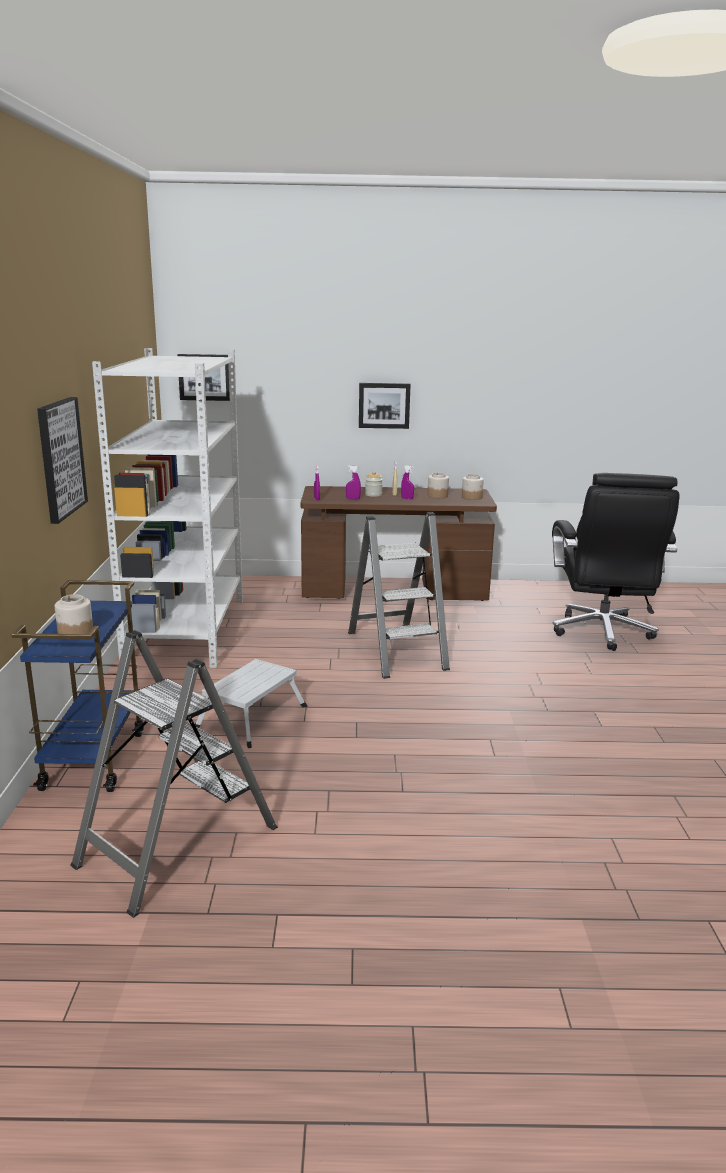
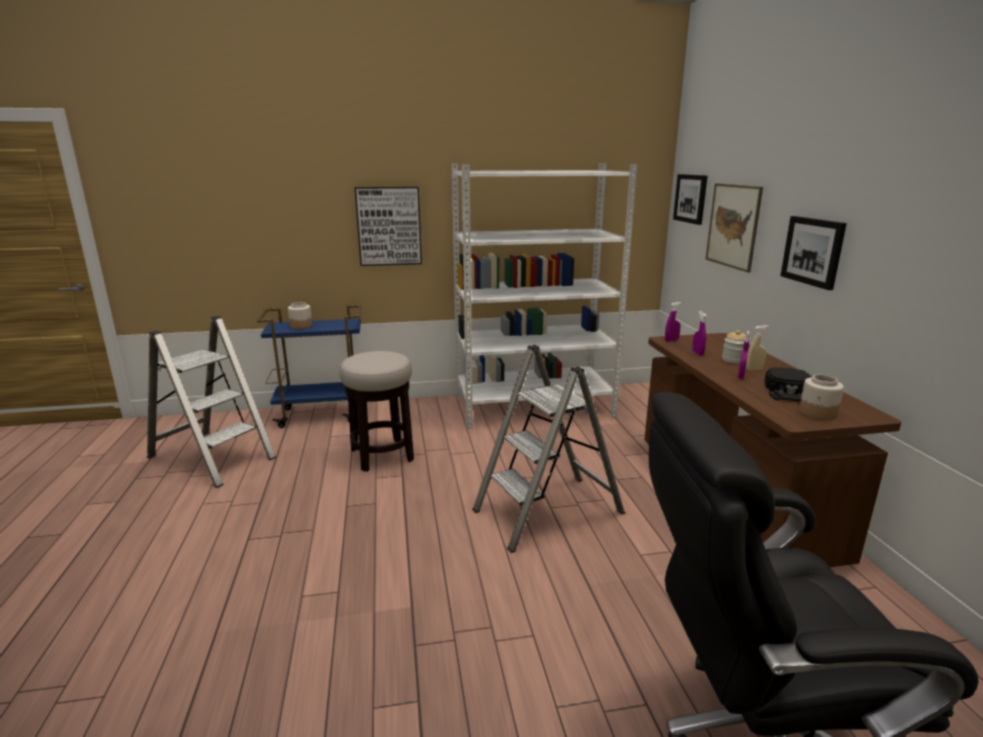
camera: 80 degrees right, 0 degrees up
(252, 716) = (382, 455): white step ladder -> stool
(282, 397) = (733, 226): none -> picture
(437, 496) = (788, 391): jar -> black cap

